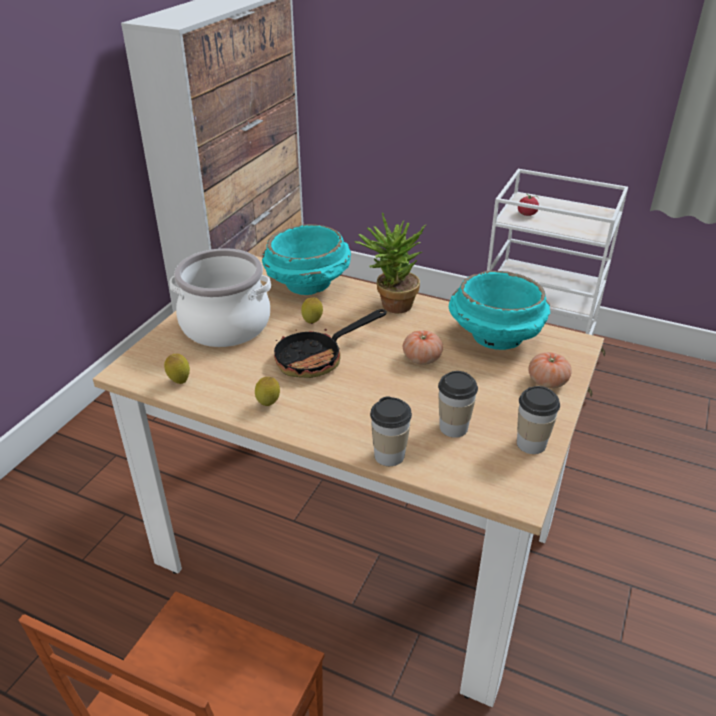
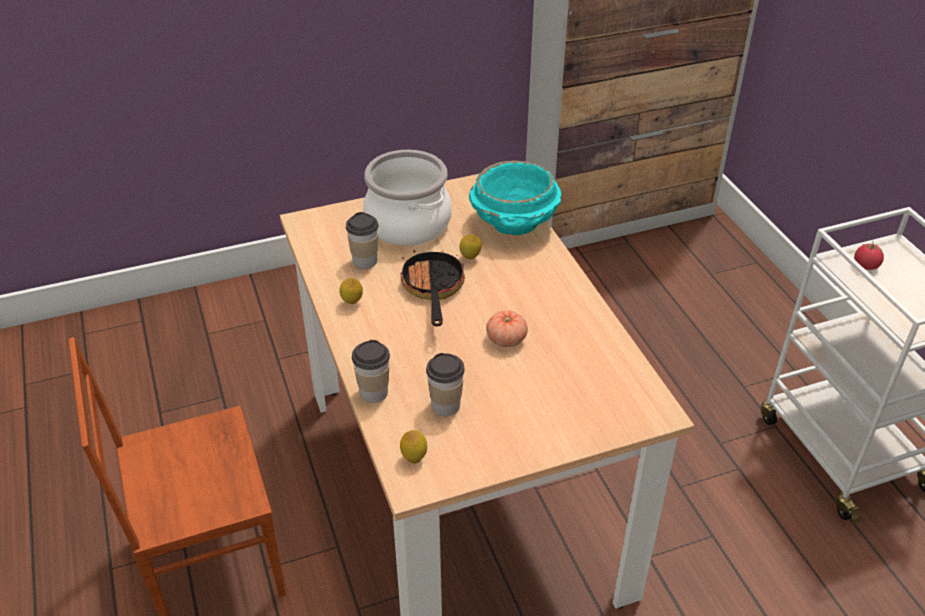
camera: 45 degrees right, 5 degrees up
(179, 381) = (323, 249): lemon -> lemon (414, 458)
(318, 358) = (432, 290): frying pan -> frying pan turned 75 degrees clockwise
(390, 306) = (551, 280): potted plant -> none
(495, 337) = (594, 361): turquoise bowl -> none
(531, 443) = (481, 458): cup -> cup (365, 261)
(547, 381) = (575, 424): tomato -> none

